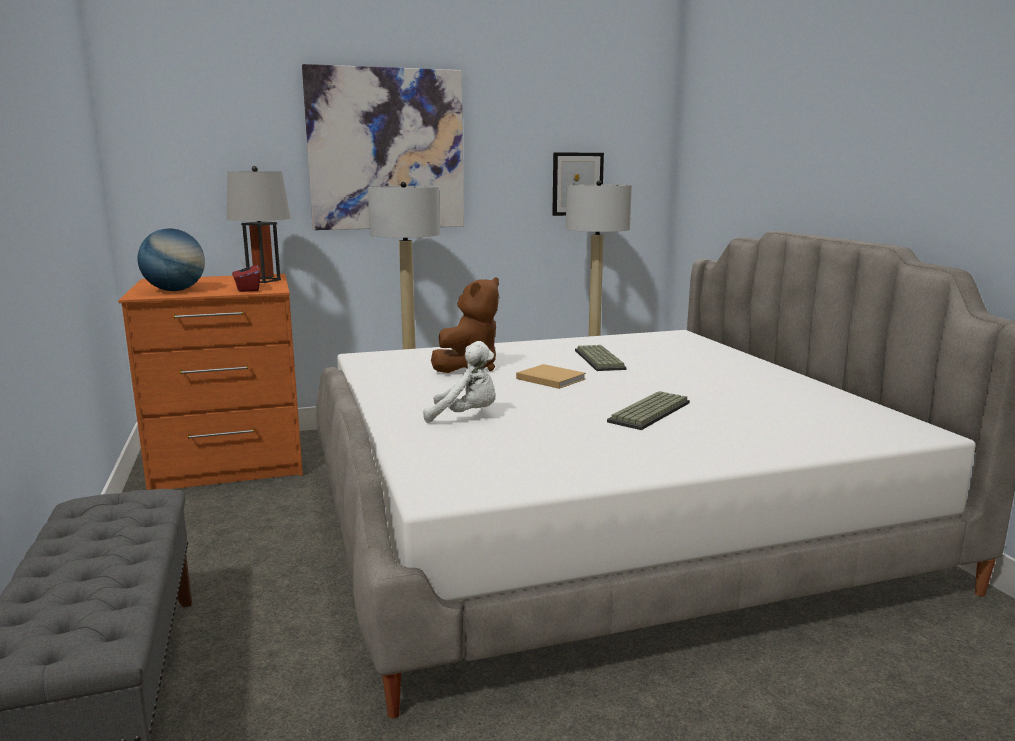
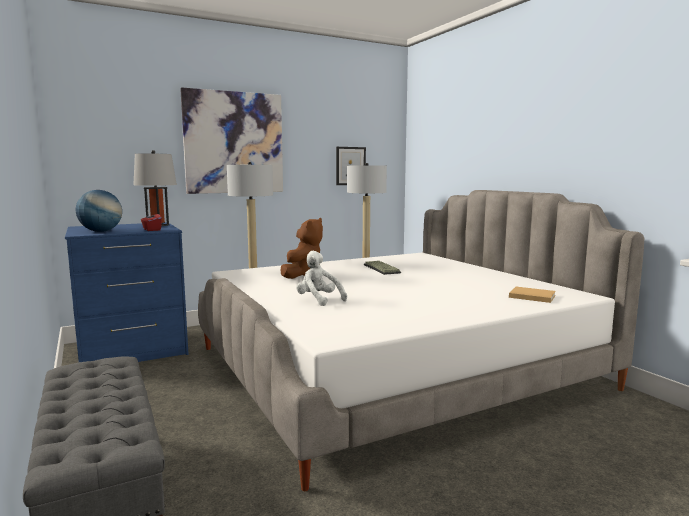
camera: 10 degrees left, 5 degrees down
(229, 461) = (132, 349): orange dresser -> blue dresser
(466, 416) = (318, 300): white plush toy -> white plush toy turned 135 degrees counterclockwise
(549, 378) = (357, 279): beige book -> beige book (530, 296)
(651, 413) = (429, 294): keyboard -> none

